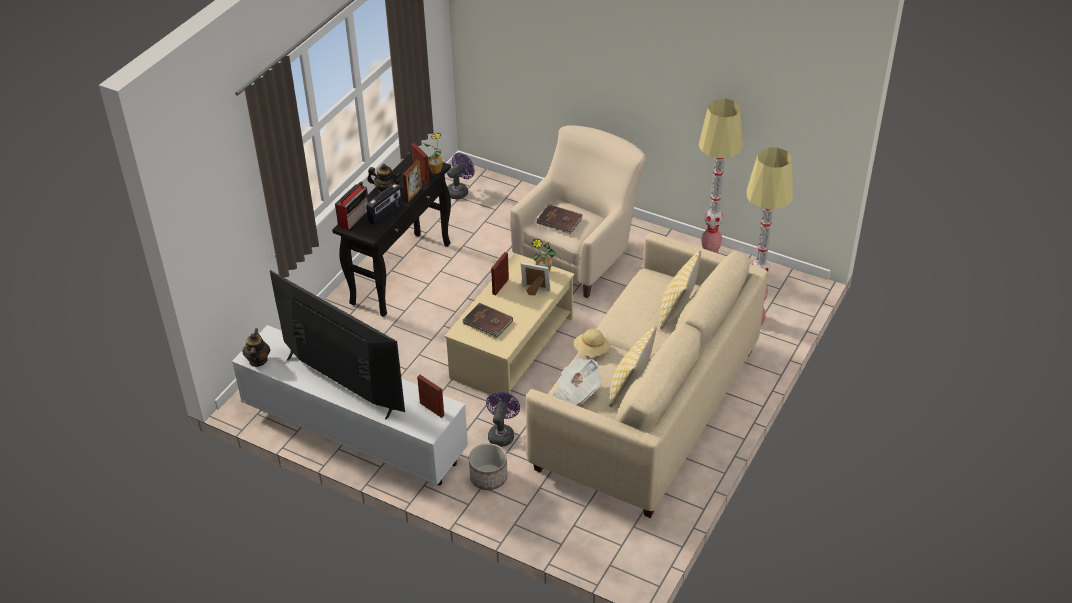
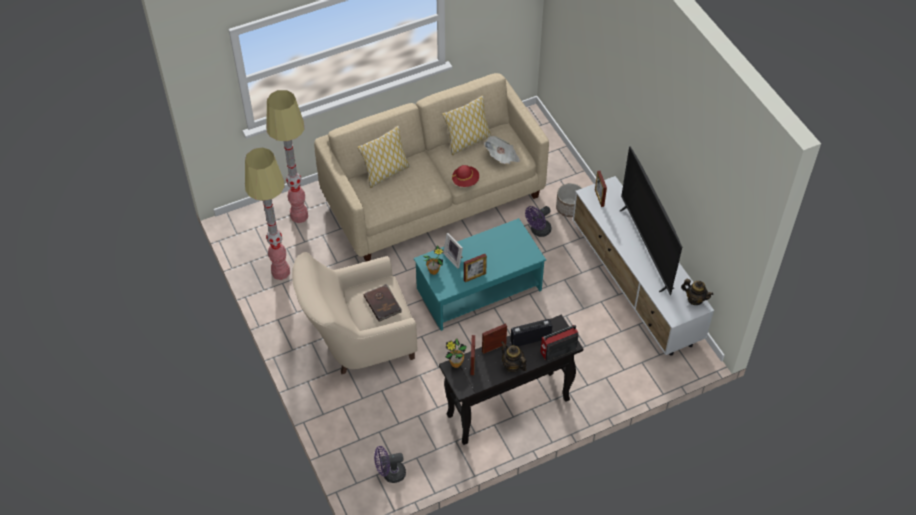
camera: 145 degrees left, 10 degrees up
(258, 360) = (695, 299): teapot -> teapot turned 90 degrees counterclockwise
(488, 322) = (508, 252): brown book -> none
(512, 348) = (479, 289): beige coffee table -> turquoise coffee table
(591, 351) = (465, 181): beige hat -> red hat

